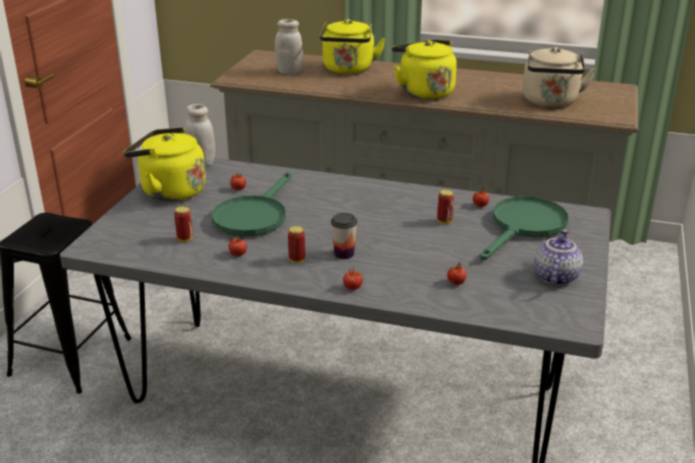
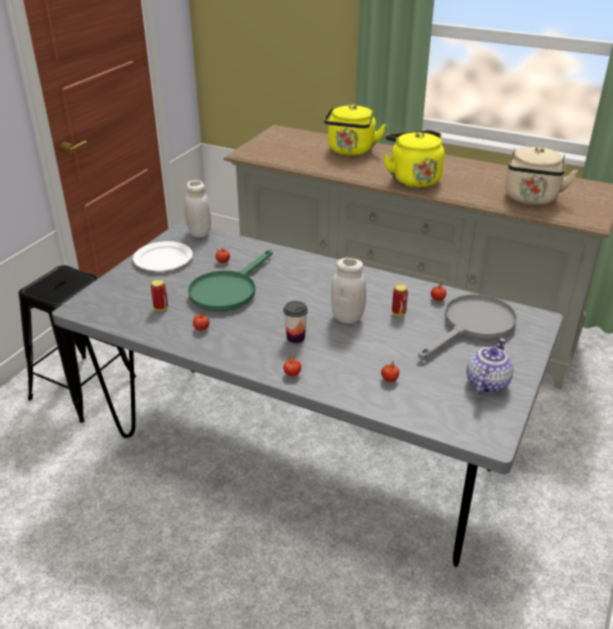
camera: 10 degrees right, 5 degrees up
(169, 191) = (163, 259): yellow kettle -> white plate
(289, 72) = (297, 150): white jar -> white jar (347, 317)
(297, 260) = (251, 339): can -> none
(524, 227) = (473, 326): green frying pan -> grey frying pan

